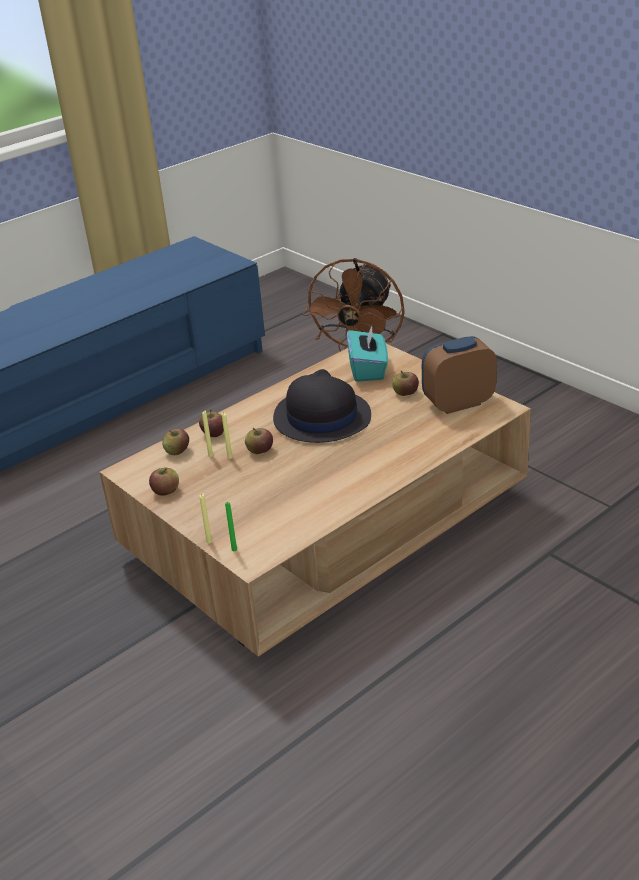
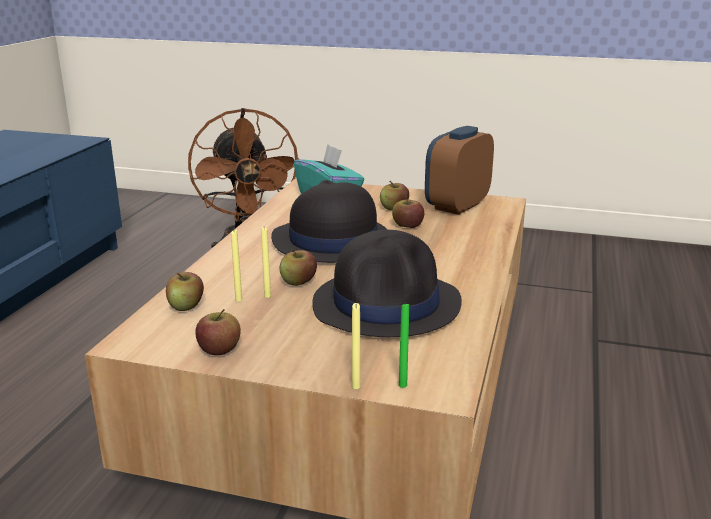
camera: 35 degrees left, 10 degrees down
(213, 433) = (216, 280): apple -> apple (407, 226)
(293, 487) = (387, 304): none -> black hat

